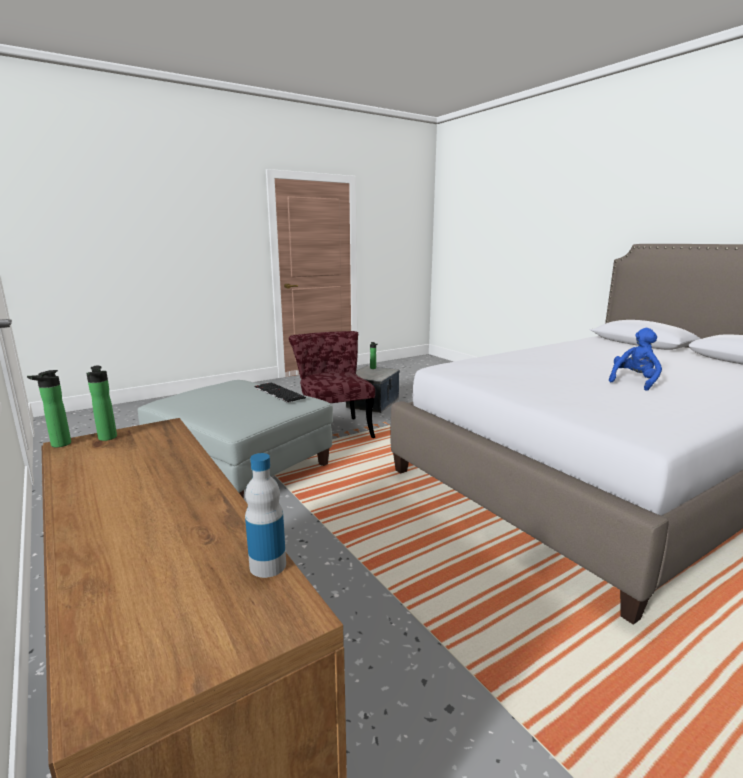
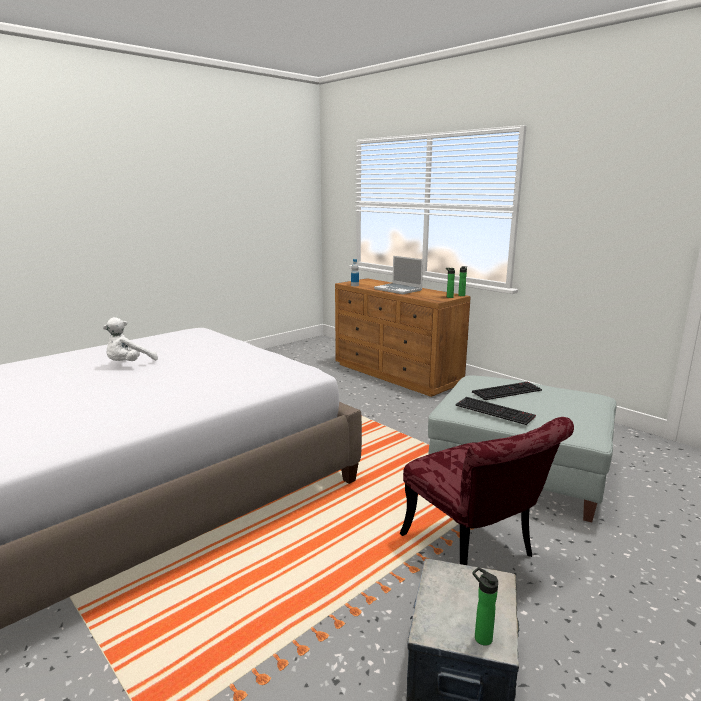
camera: 170 degrees right, 0 degrees up
(157, 496) = (399, 290): none -> laptop
(237, 405) = (507, 391): none -> keyboard
(634, 382) = (129, 364): blue plush toy -> white plush toy

